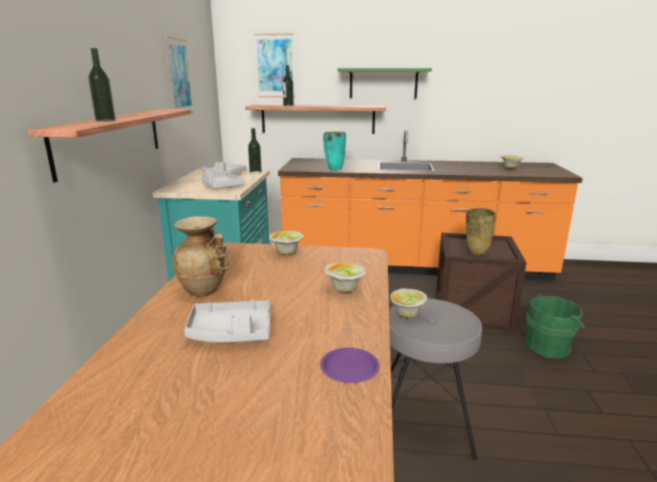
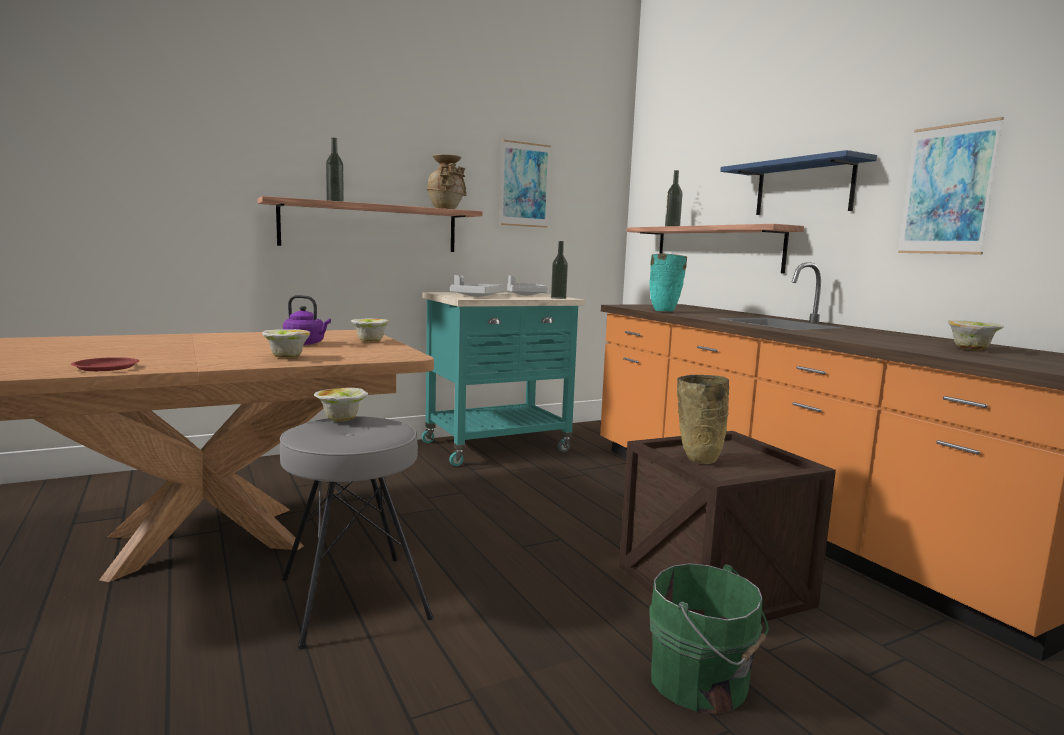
camera: 55 degrees right, 10 degrees down
(204, 289) = (252, 337): beige vase -> beige vase (447, 209)
(231, 332) = (168, 346): grey tray -> none
(273, 274) = (306, 343): none -> purple kettle
(275, 66) = (680, 175): picture -> picture (948, 189)
(349, 369) = (106, 367): purple plate -> red plate
(383, 83) = (803, 188): green shelf -> blue shelf

